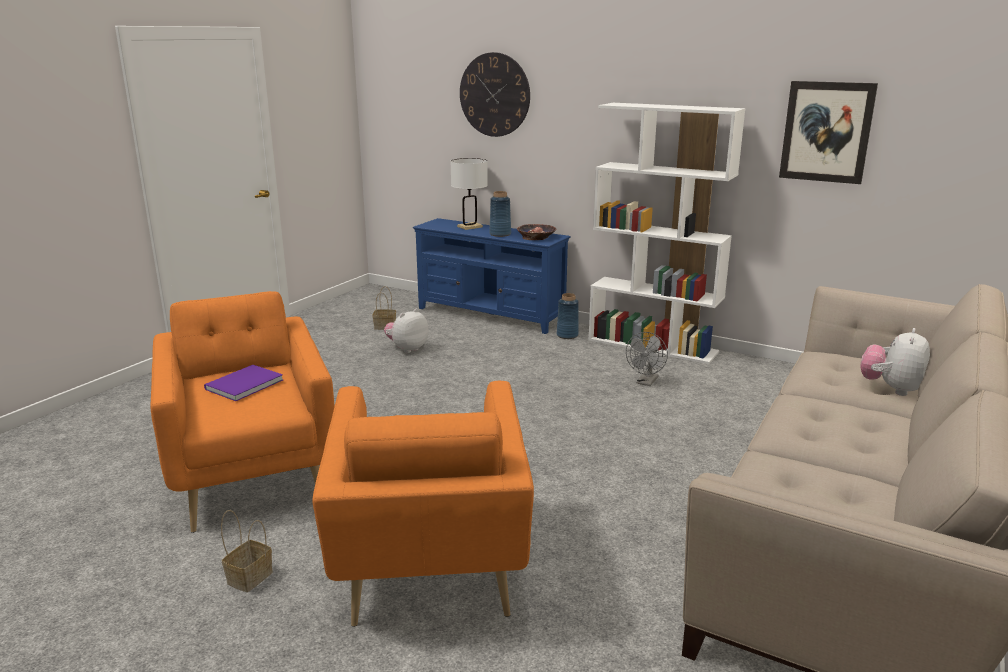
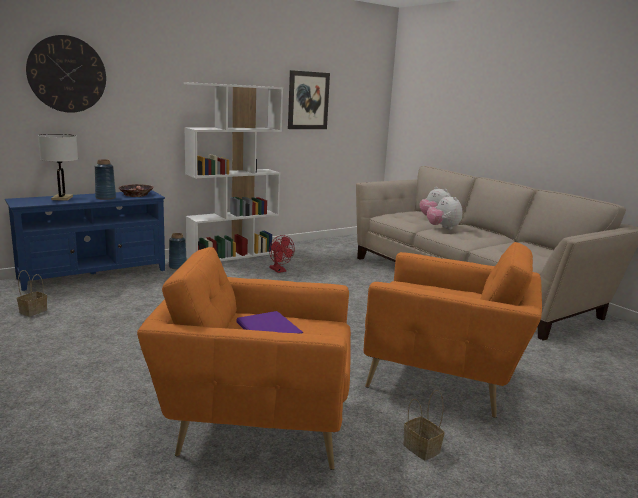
camera: 65 degrees left, 5 degrees down
(407, 349) = (102, 314): plush toy -> plush toy (443, 228)
(646, 382) = (279, 270): grey fan -> red fan

